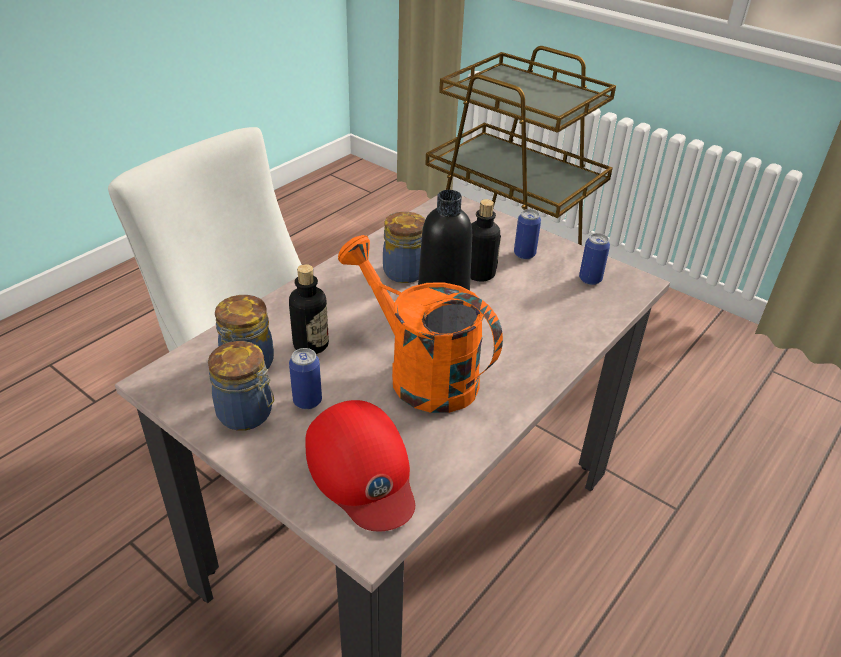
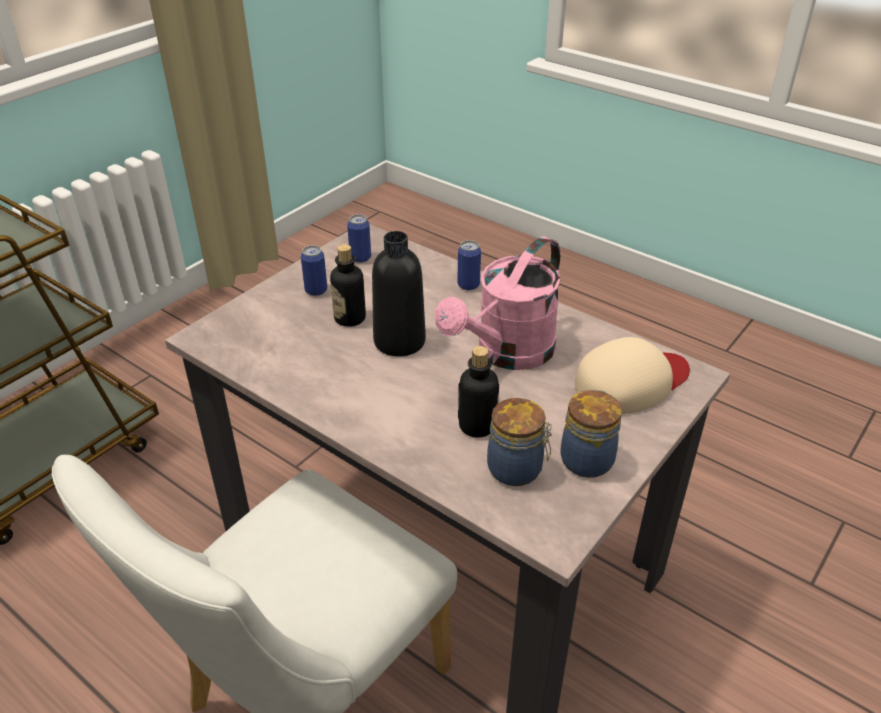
camera: 90 degrees left, 0 degrees up
(307, 401) = (559, 420): can -> can (468, 285)
(362, 471) = (631, 382): red cap -> beige cap
(403, 271) = (344, 368): jar -> none
(420, 373) = (507, 354): orange watering can -> pink watering can

